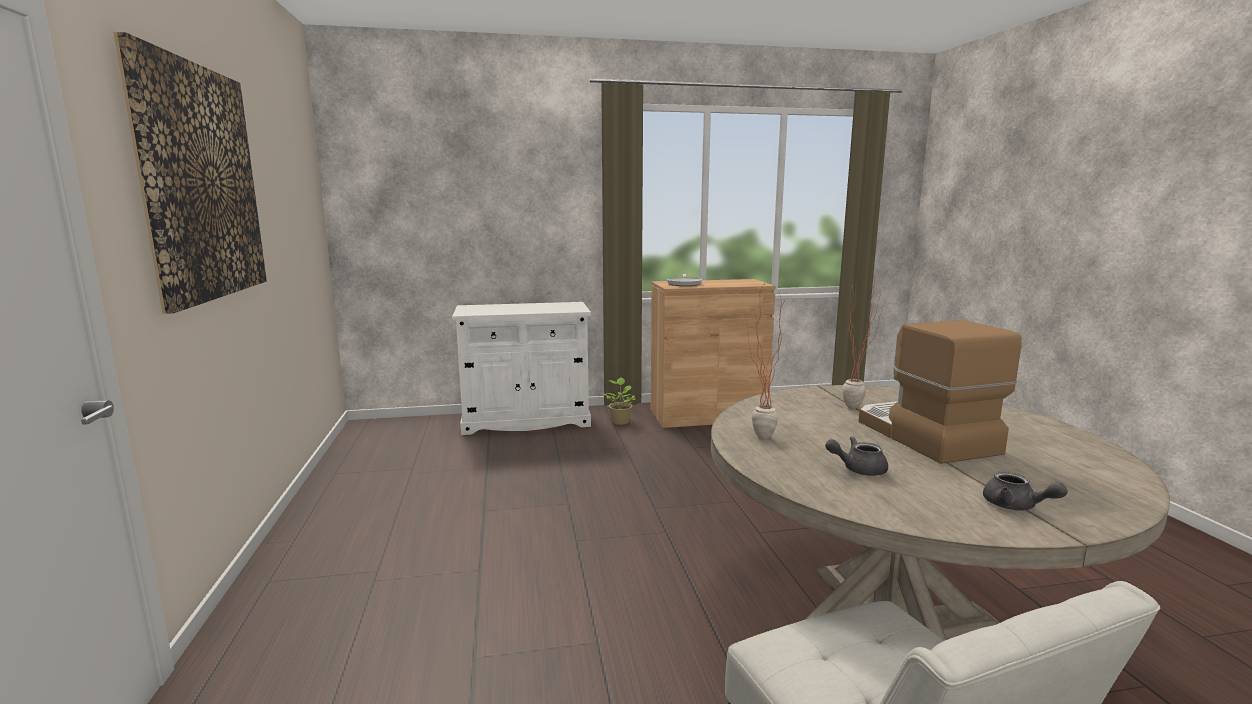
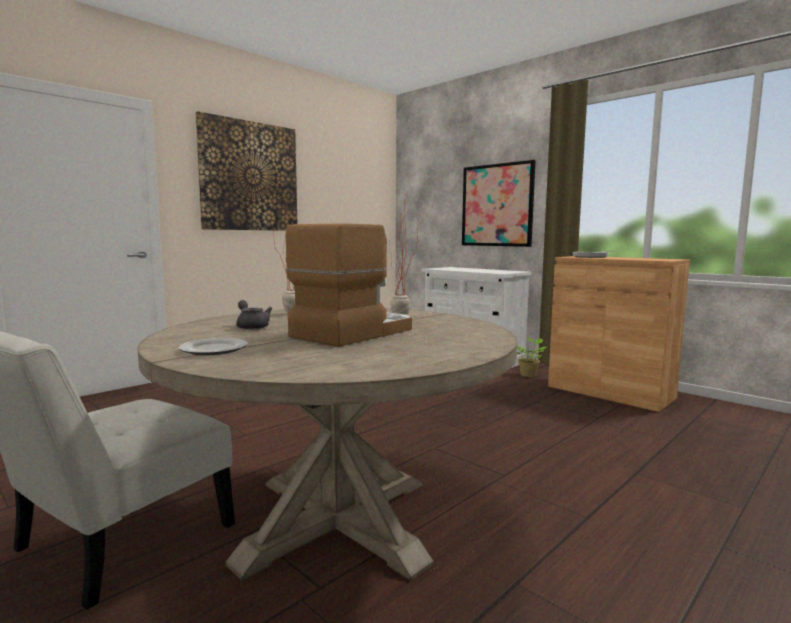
camera: 55 degrees right, 5 degrees down
(524, 220) = (497, 205): none -> picture
(1016, 506) = (214, 350): grey teapot -> plate

